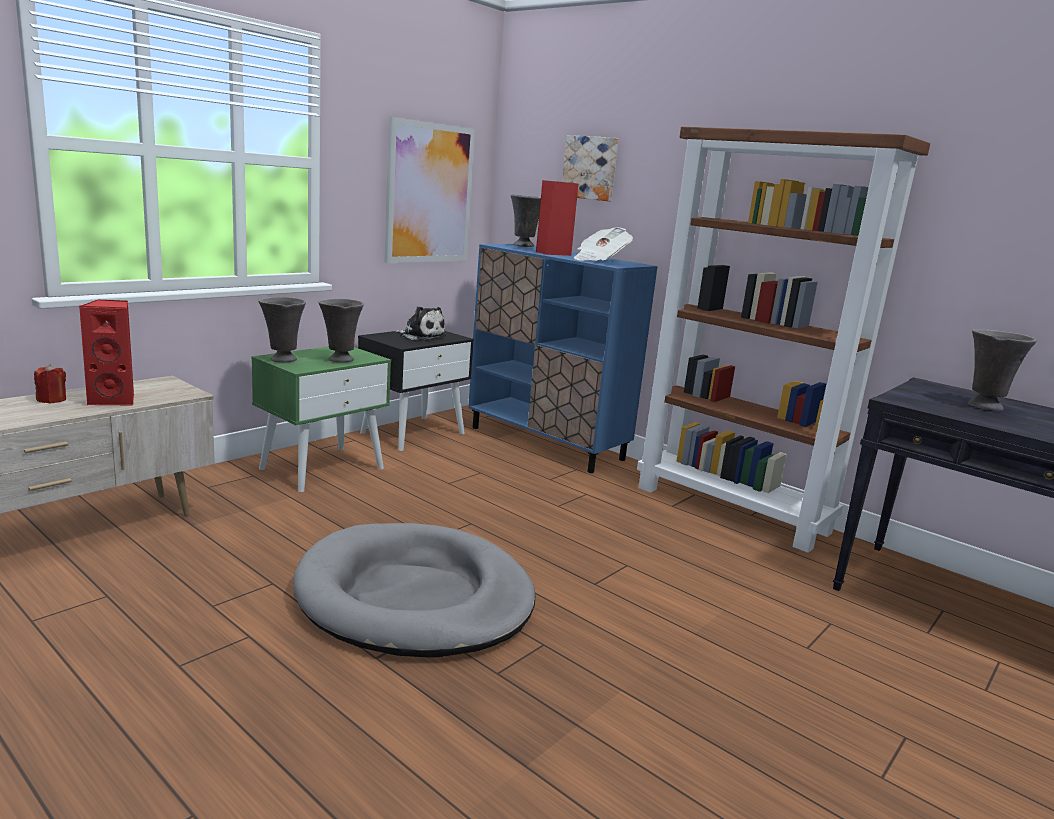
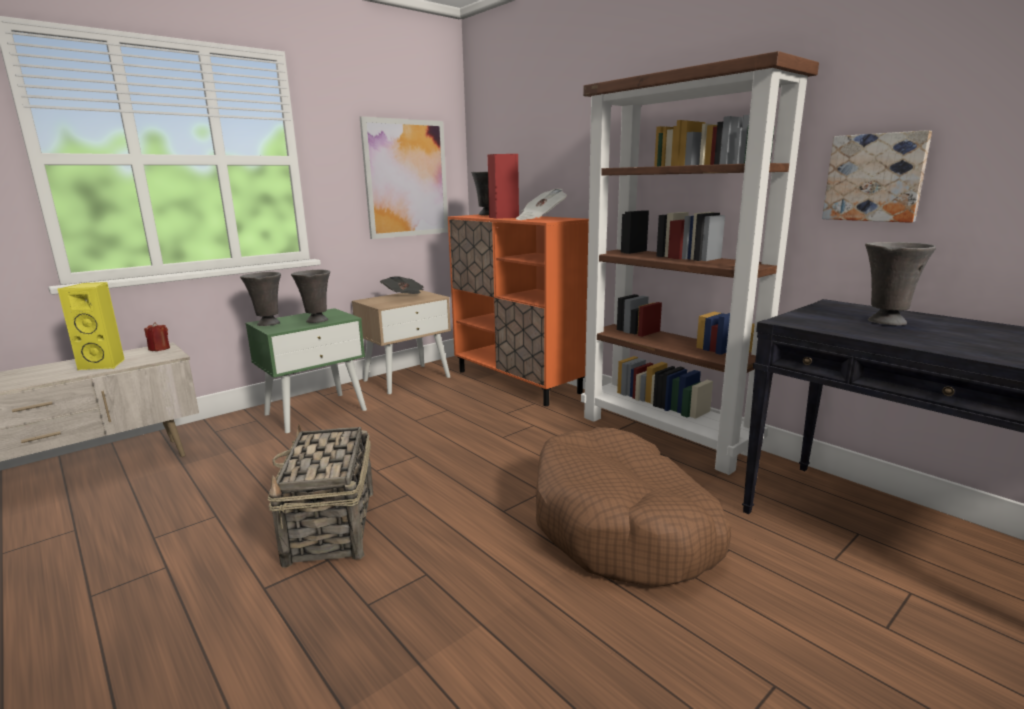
camera: 10 degrees right, 0 degrees up
(52, 400) = (55, 367): red candle -> red candle (159, 349)
(115, 400) = (105, 364): red speaker -> yellow speaker
(413, 433) = (407, 378): black nightstand -> beige nightstand
(415, 597) = (331, 527): grey dog bed -> basket
(421, 336) = (404, 297): plush toy -> newspaper
(546, 443) = (518, 382): blue cabinet -> orange cabinet
(590, 168) = (534, 140): picture -> picture (875, 177)
(721, 600) = (622, 525): none -> brown dog bed

